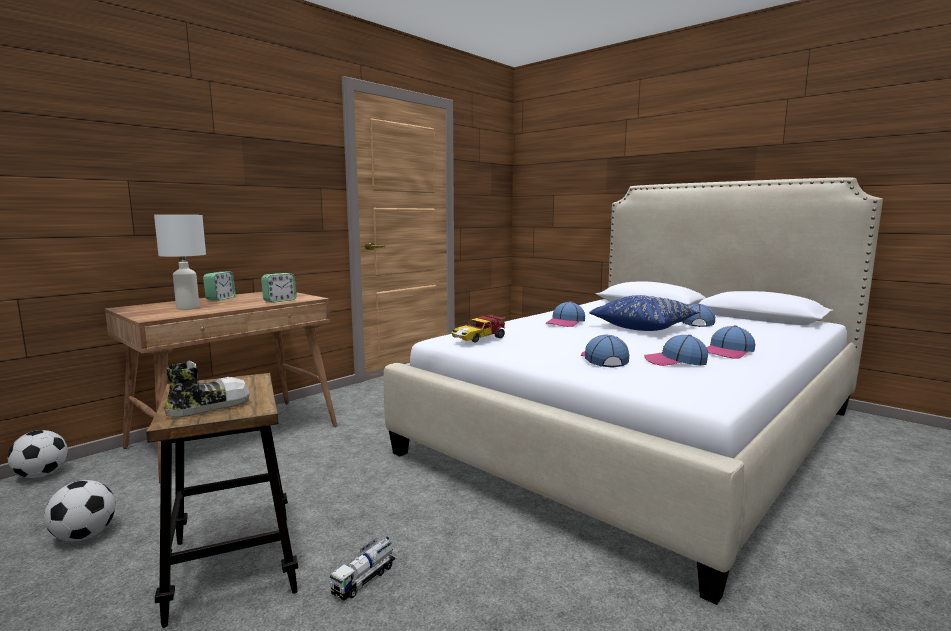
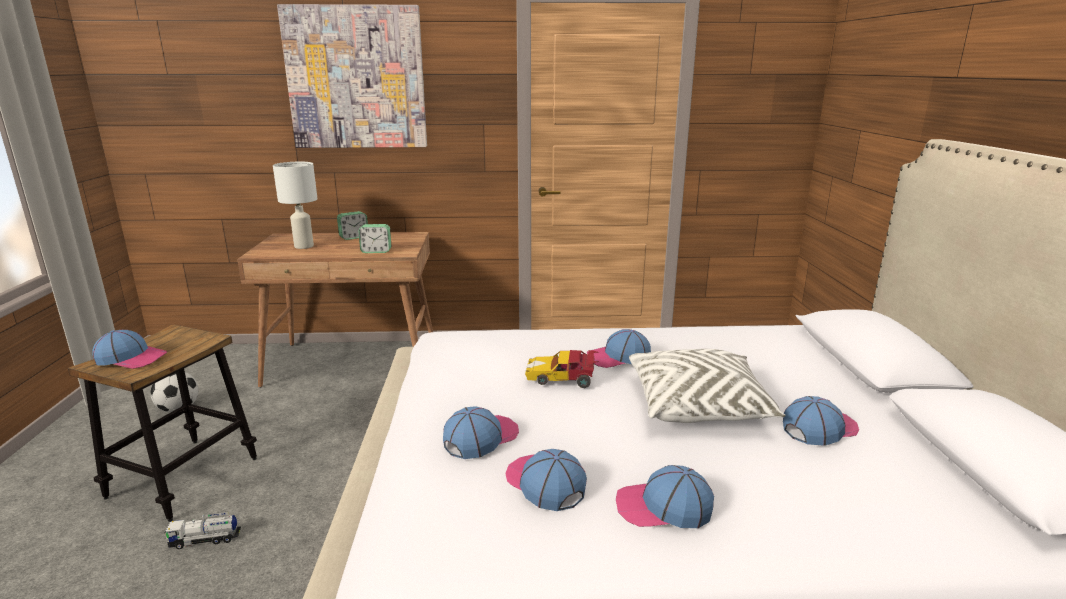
camera: 45 degrees right, 10 degrees up
(42, 475) = (233, 350): football -> none
(205, 136) = (356, 78): none -> picture
(208, 406) = (131, 358): shoe -> cap
(480, 338) = (462, 350): toy car -> toy car (563, 378)
(643, 327) = (698, 405): blue pillow -> white pillow

